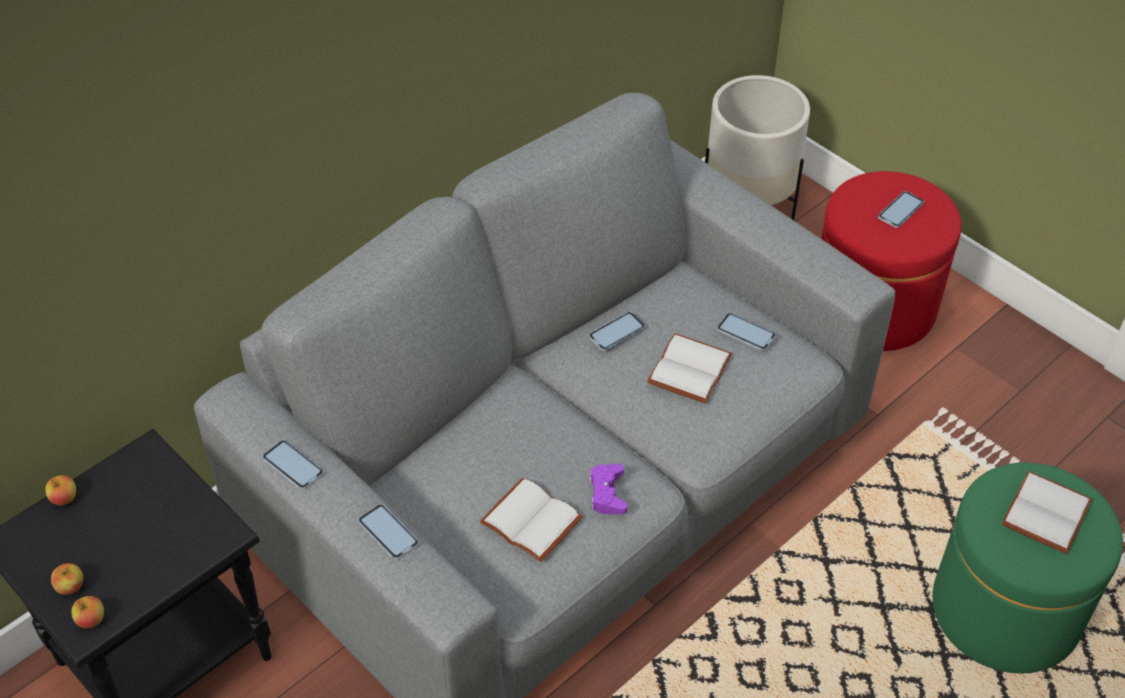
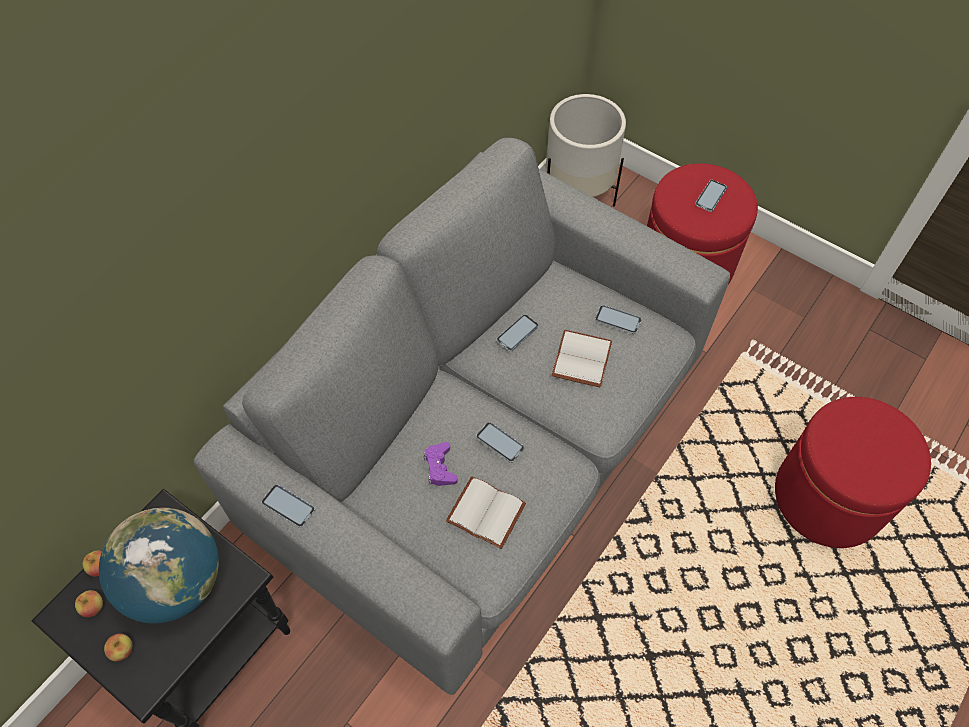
camera: 10 degrees left, 10 degrees up
(91, 620) = (146, 679): apple -> apple (93, 607)
(146, 527) = (176, 582): none -> globe
(388, 533) = (379, 555): phone -> phone (500, 443)
(607, 493) = (540, 478): purple game controller -> purple game controller (440, 467)
(1005, 610) = (828, 497): green ottoman -> red ottoman
(1048, 515) = (872, 440): white book -> none

